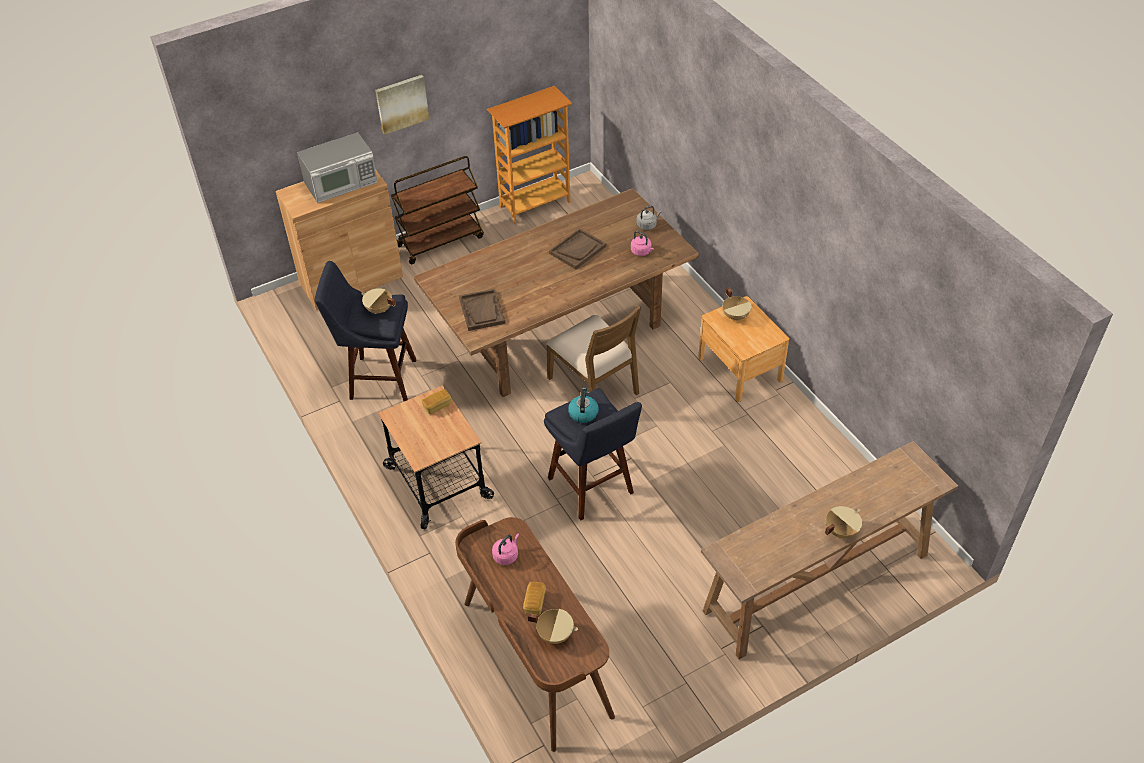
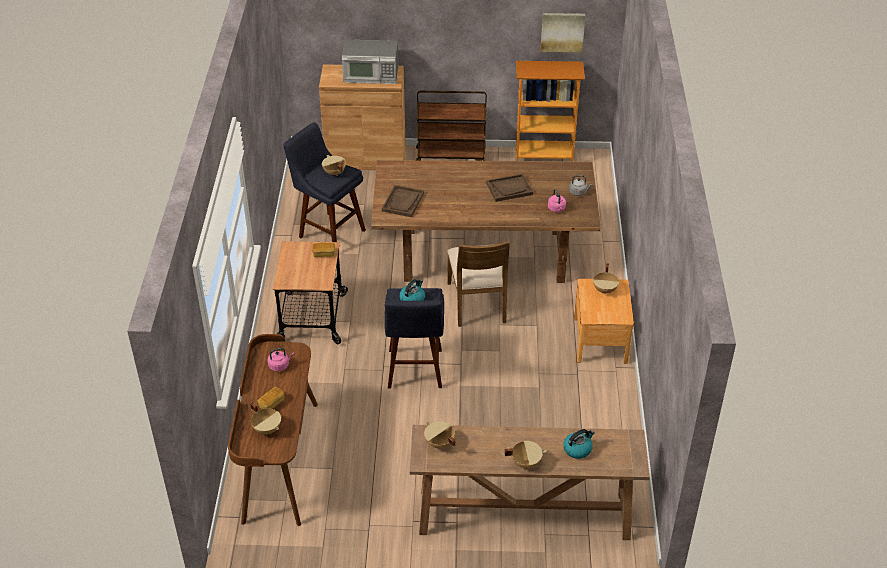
camera: 30 degrees right, 5 degrees down
(401, 103) = (441, 31): picture -> picture (562, 31)
(744, 555) = (439, 443): none -> beige cooking pot
(874, 491) = (577, 449): none -> kettle

